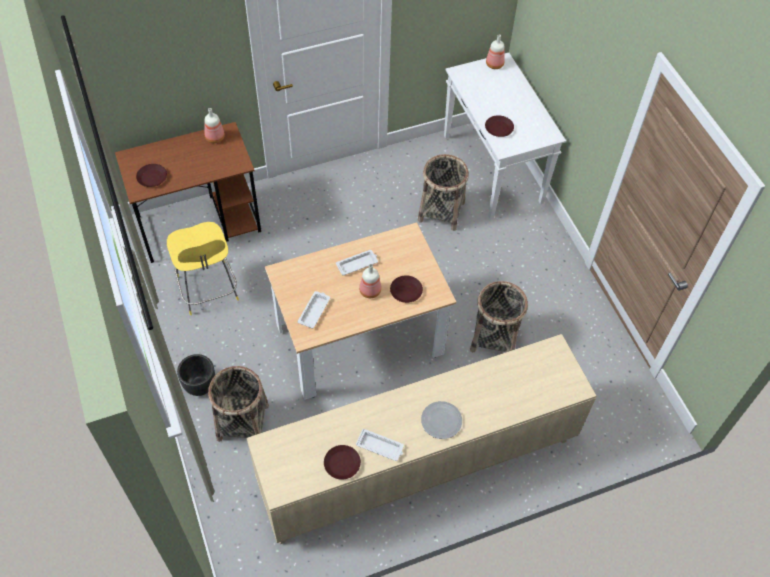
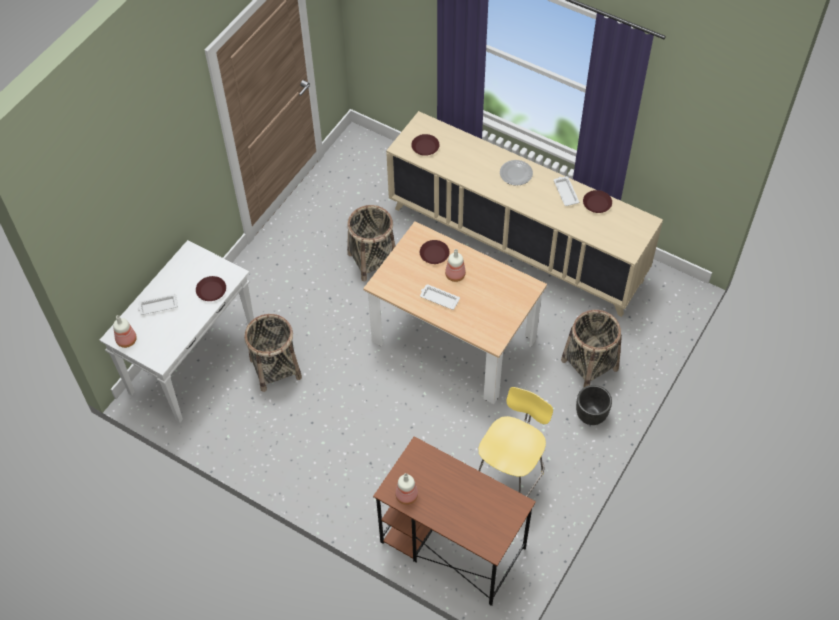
camera: 125 degrees left, 0 degrees up
(152, 177) = (495, 507): brown plate -> brown plate (425, 147)
(314, 310) = (505, 296): white tray -> white tray (157, 306)

